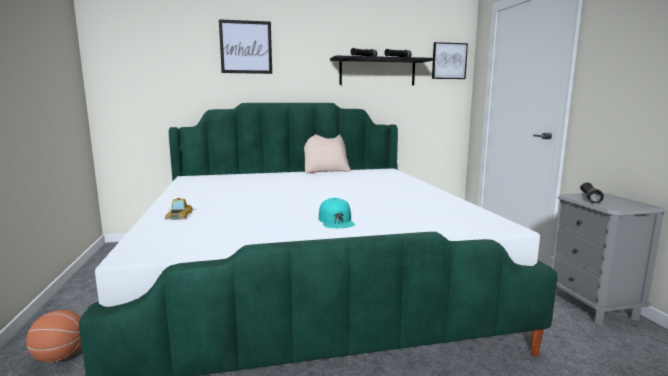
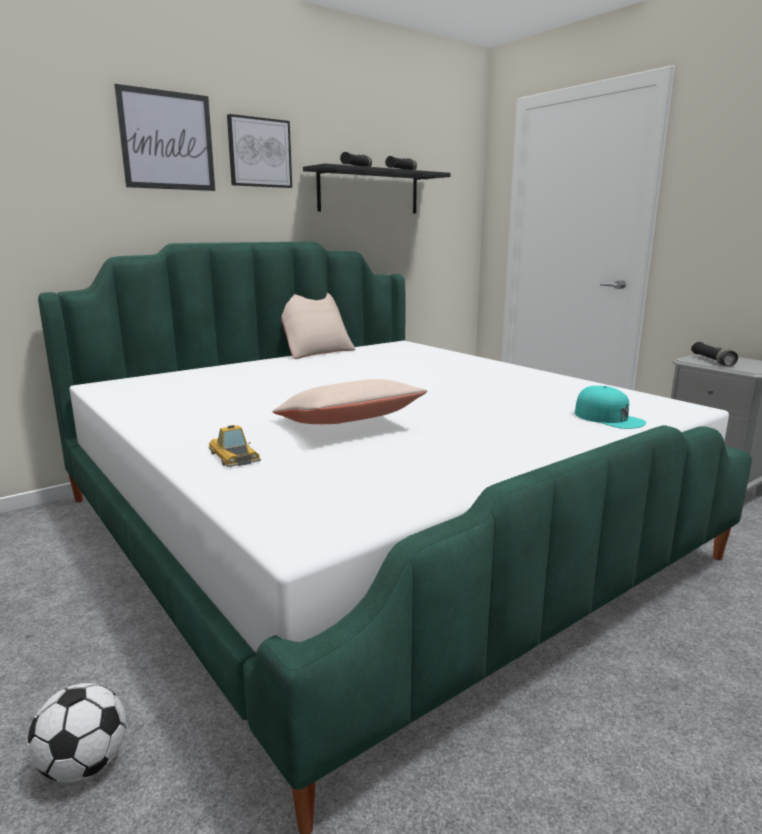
camera: 25 degrees left, 5 degrees up
(61, 357) = (84, 765): basketball -> football
(262, 208) = (347, 425): none -> beige pillow
(336, 220) = (488, 428): turquoise cap -> turquoise cap (608, 418)
(449, 61) = (456, 178): picture -> picture (259, 153)

